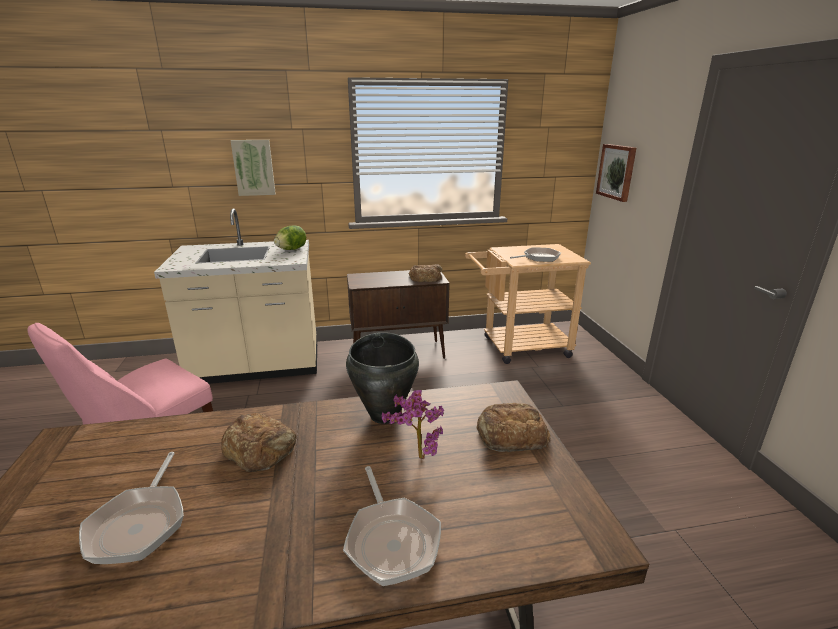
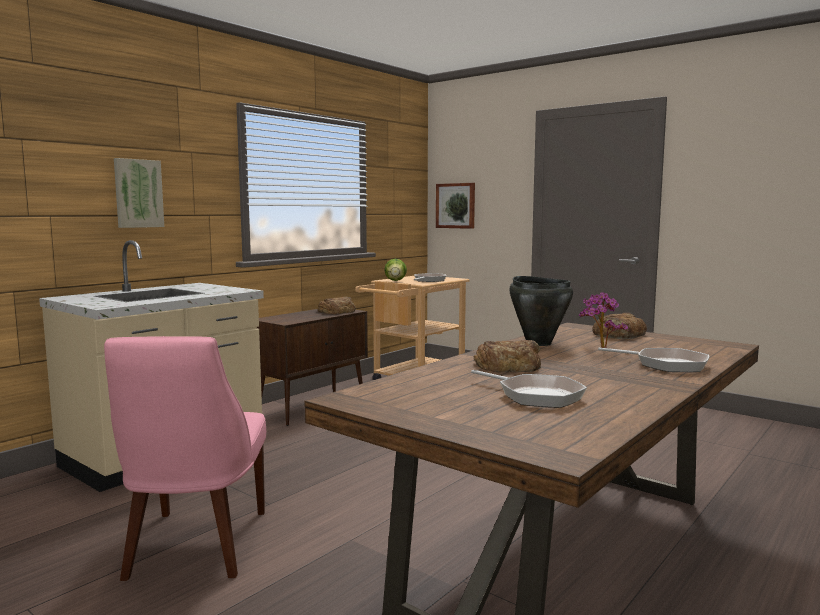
camera: 40 degrees left, 15 degrees down
(291, 249) = (209, 287): lettuce -> lettuce (395, 281)

